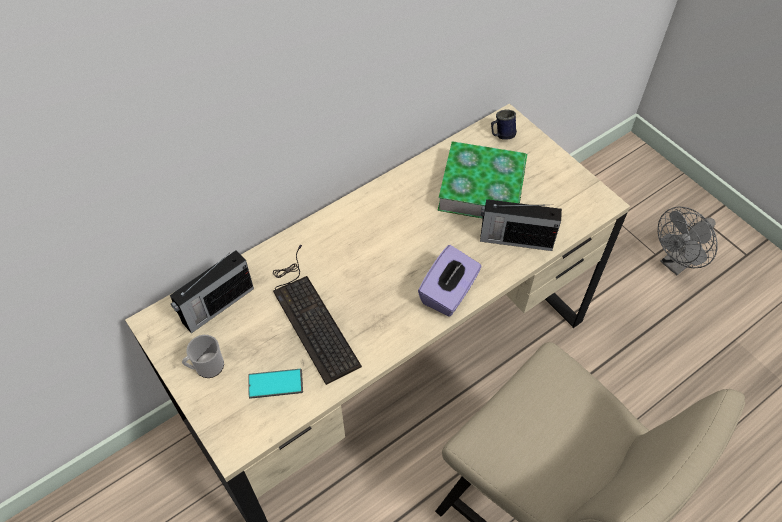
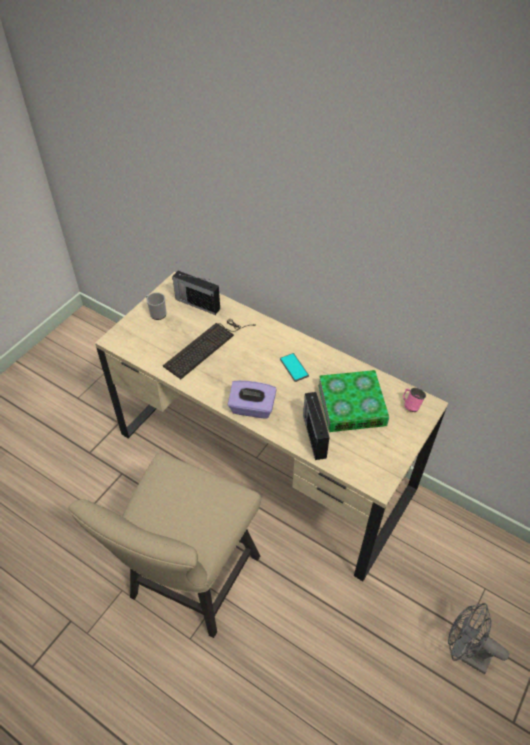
camera: 70 degrees right, 5 degrees down
(275, 383) = (156, 344): phone -> phone (294, 367)
(501, 135) = (410, 405): blue mug -> pink mug

